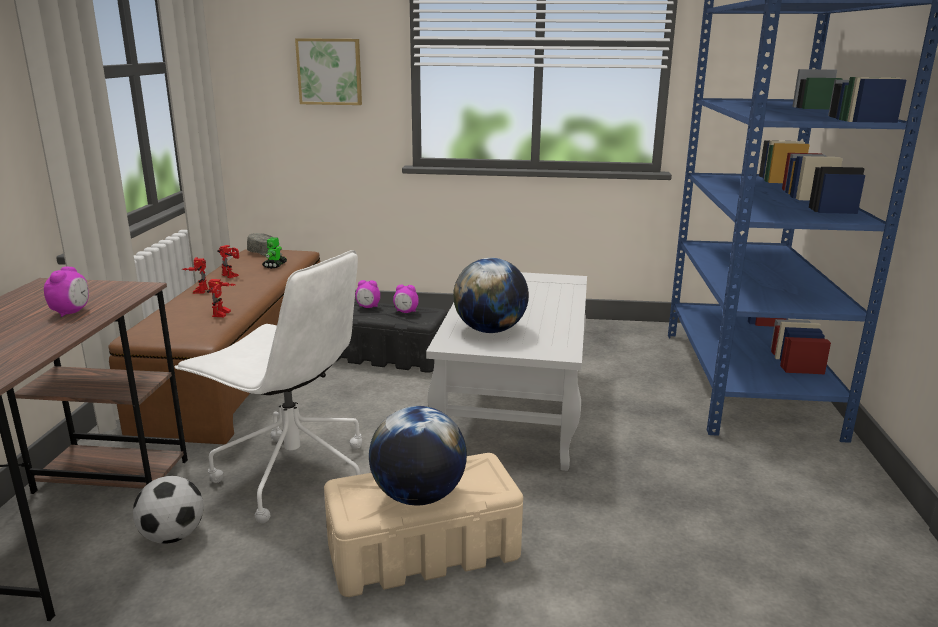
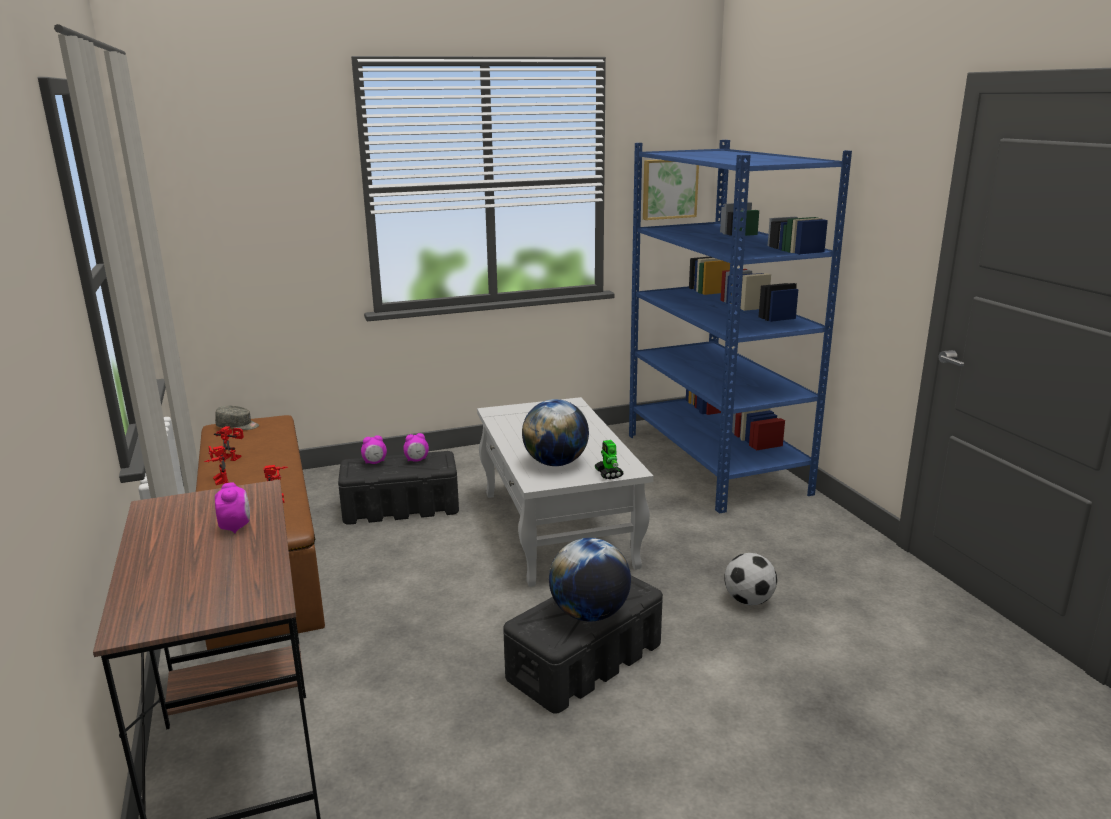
camera: 25 degrees left, 0 degrees up
(173, 536) = (359, 718): football -> football (748, 600)
(274, 265) = (266, 438): toy robot -> toy robot (609, 474)
(289, 474) = (412, 636): white office chair -> none
(330, 71) = (278, 225): picture -> picture (669, 188)
(425, 551) = (586, 661): beige storage box -> black storage box

